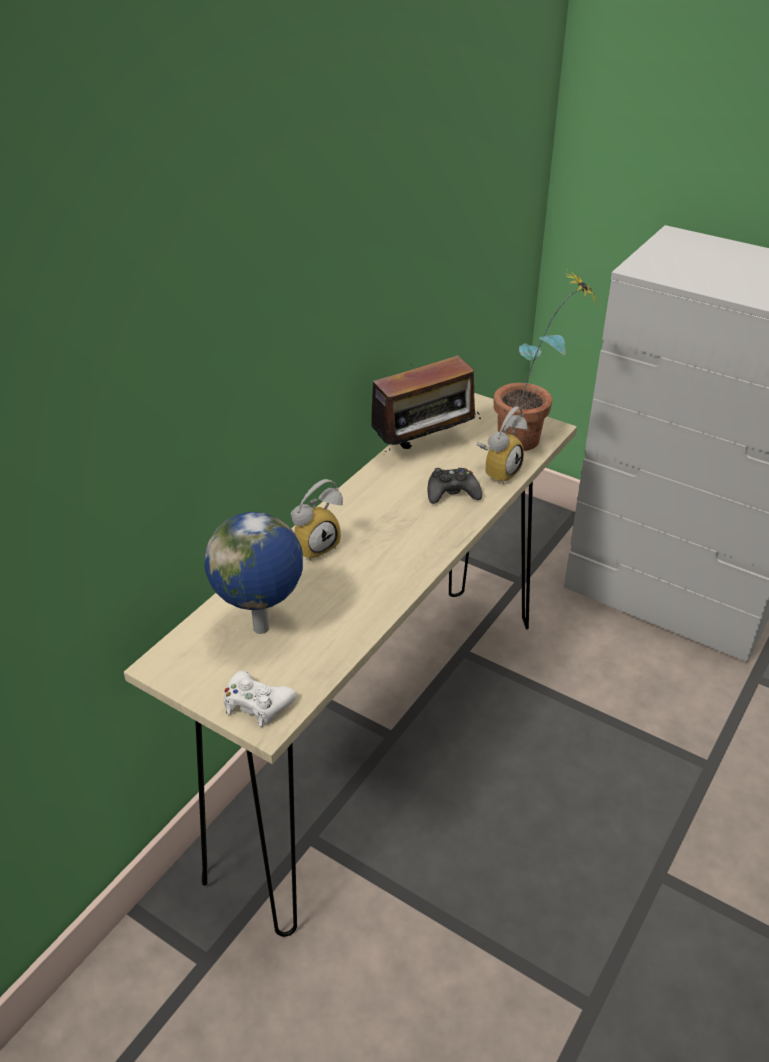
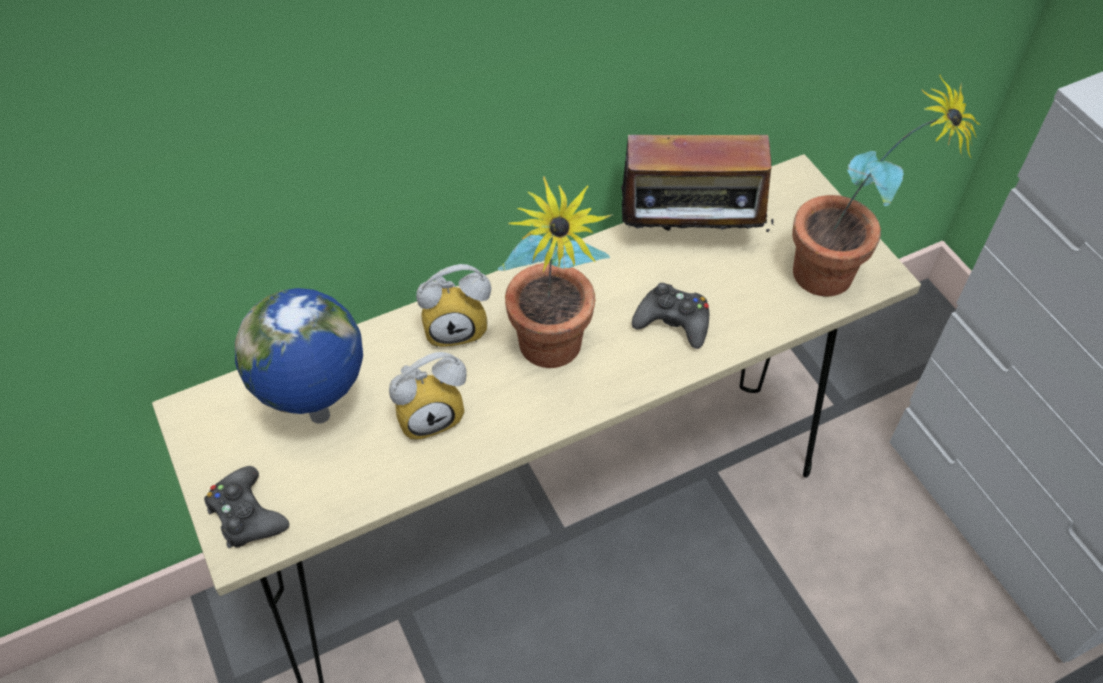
camera: 30 degrees right, 15 degrees up
(257, 704) = (246, 515): white game controller -> black game controller
(393, 539) = (551, 359): none -> potted plant
(498, 471) = (757, 313): alarm clock -> alarm clock (431, 413)

